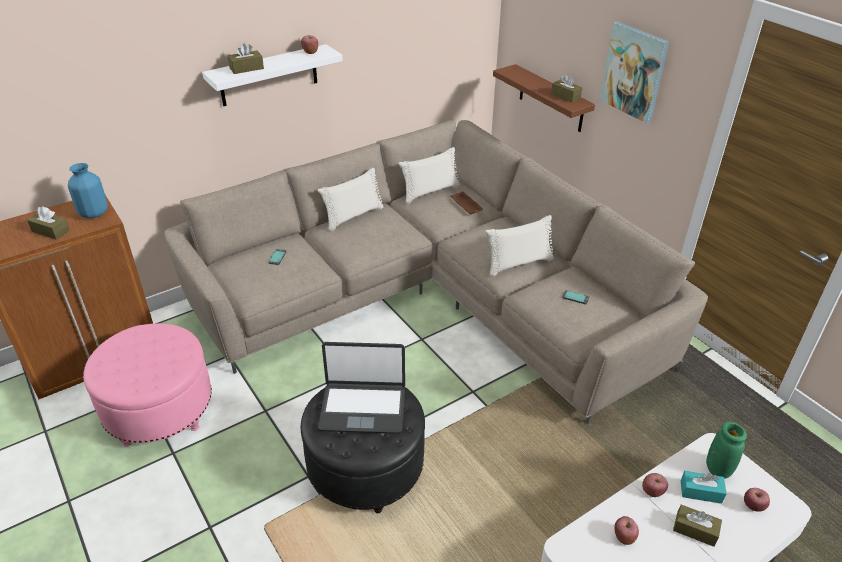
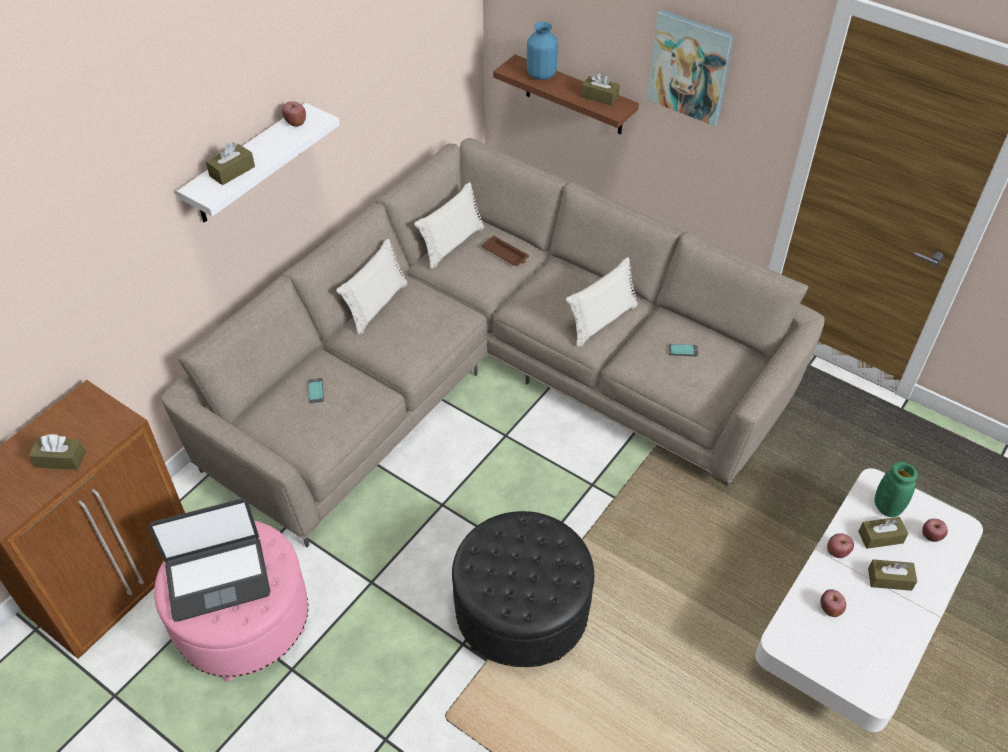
camera: 20 degrees left, 10 degrees up
(94, 213) = (99, 416): blue vase -> blue vase (542, 75)
(363, 408) = (518, 556): laptop -> laptop (217, 577)
(700, 492) = (880, 537): turquoise tissue box -> brown tissue box

